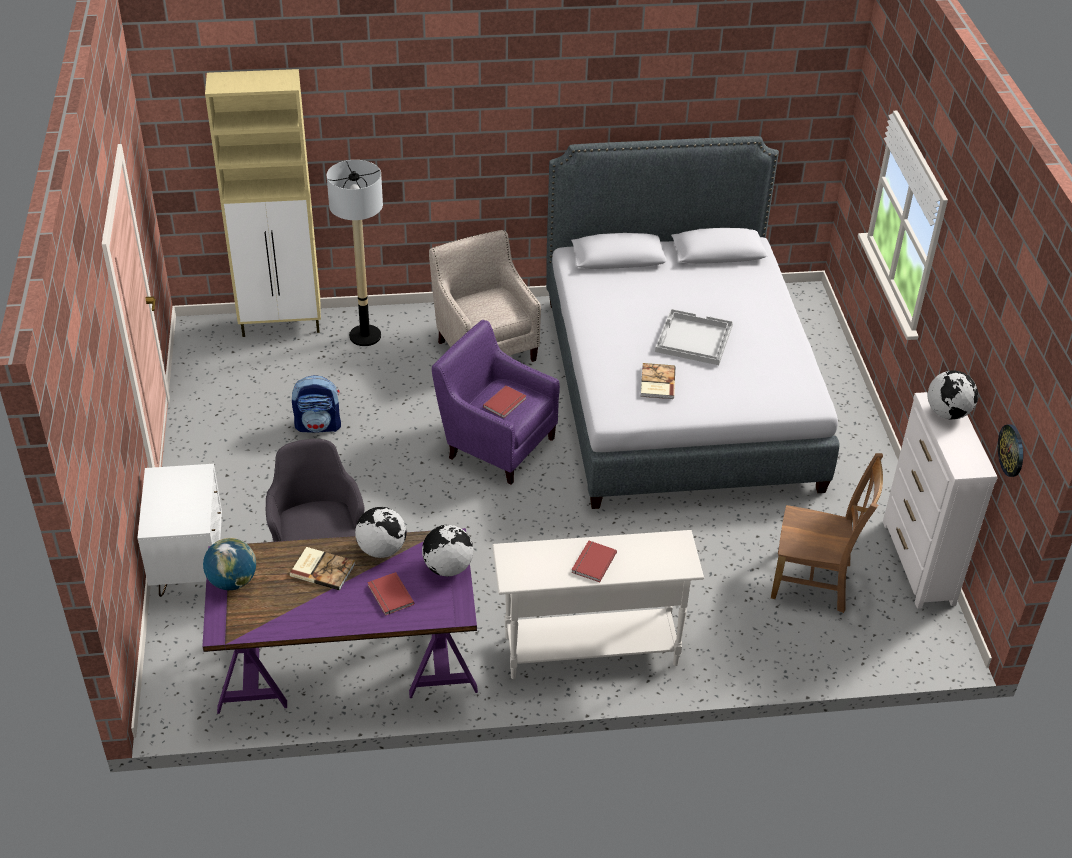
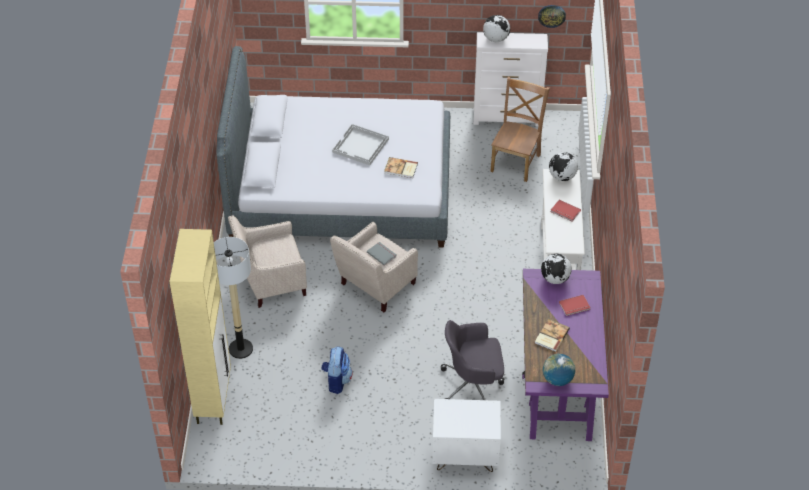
camera: 80 degrees left, 5 degrees up
(381, 549) = (537, 308): globe -> globe (562, 177)
(496, 443) = (374, 286): purple armchair -> beige armchair
(506, 403) = (382, 254): red book -> grey book

